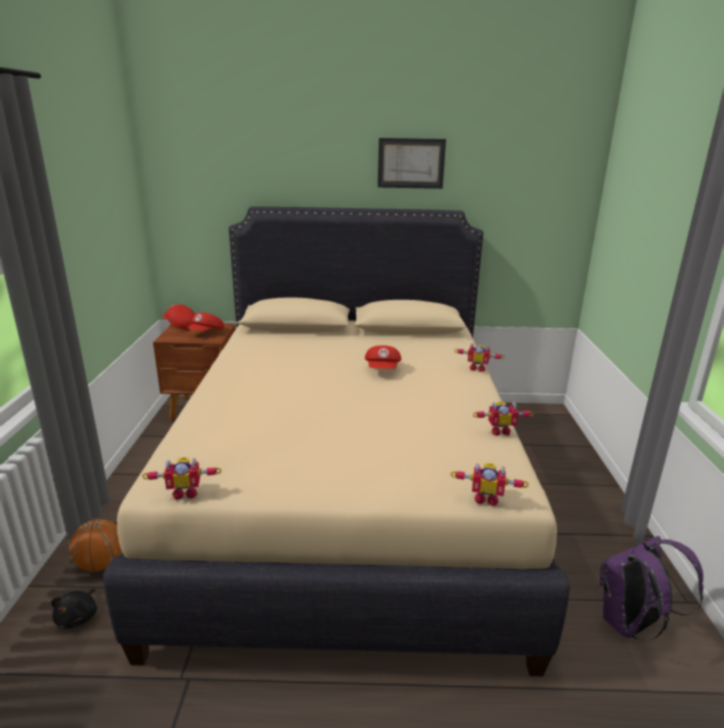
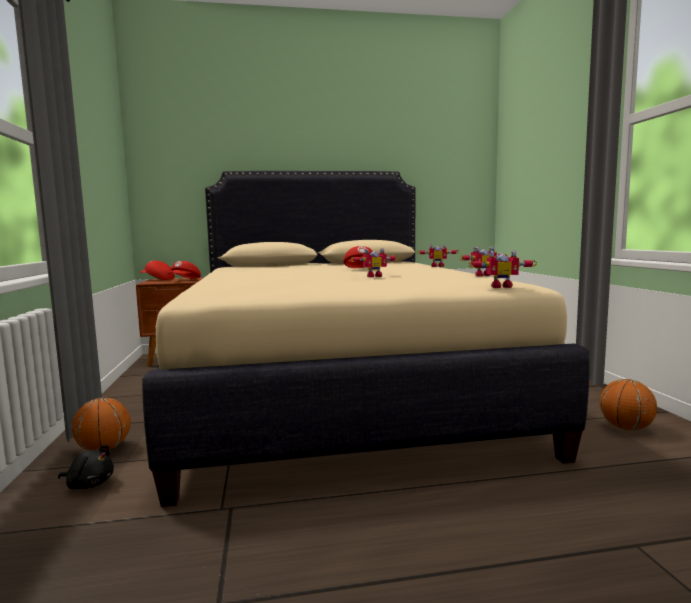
camera: 10 degrees left, 15 degrees down
(78, 617) = (89, 484): black plush toy -> black plush toy turned 75 degrees counterclockwise
(185, 492) = (225, 298): toy robot -> toy robot (373, 276)
(411, 163) = (353, 137): picture -> none
(631, 625) = (626, 428): purple backpack -> basketball

